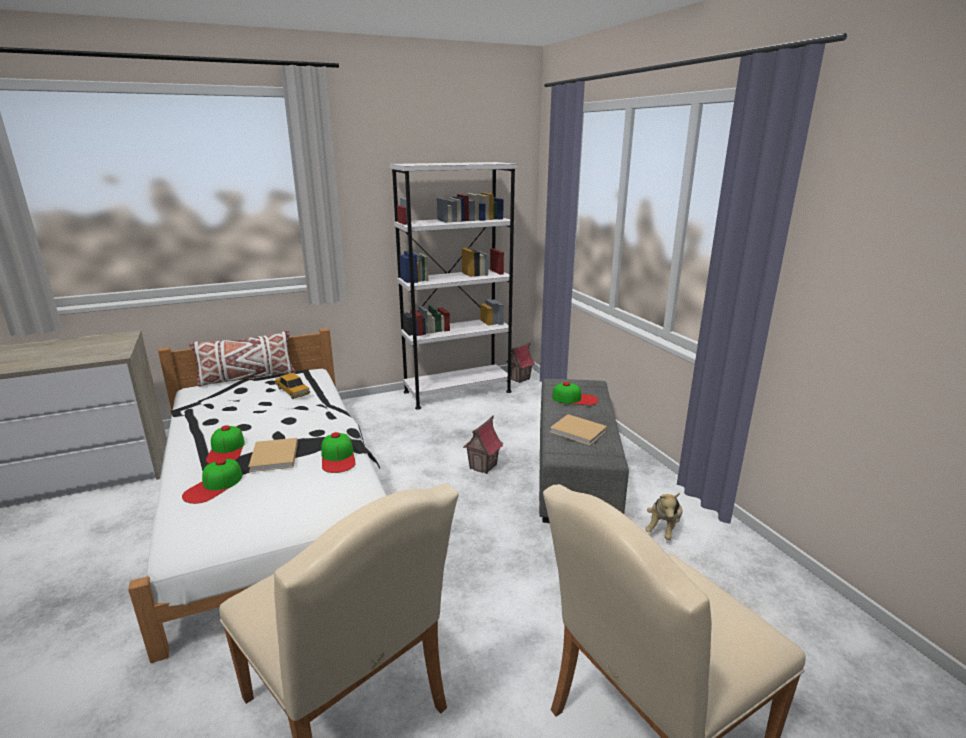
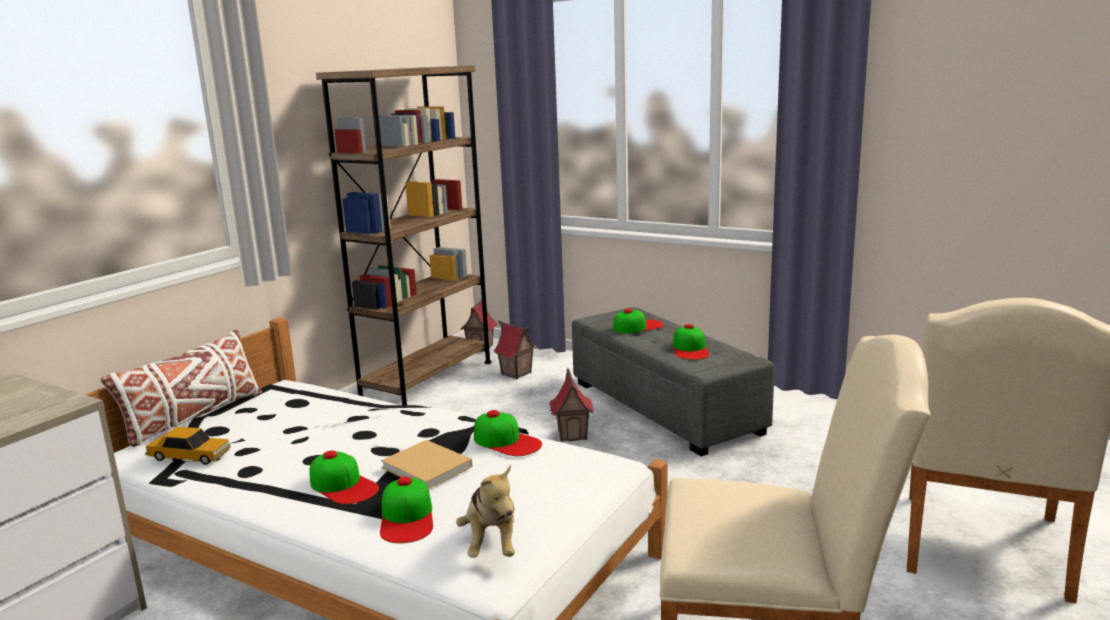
camera: 35 degrees left, 5 degrees down
(293, 391) = (307, 407): toy car -> toy car (190, 456)
(457, 392) = (427, 380): white bookcase -> brown bookcase
(514, 406) = (516, 374): none -> toy house
(579, 432) = (690, 349): beige book -> cap
(663, 528) = (799, 421): plush toy -> plush toy (492, 543)

